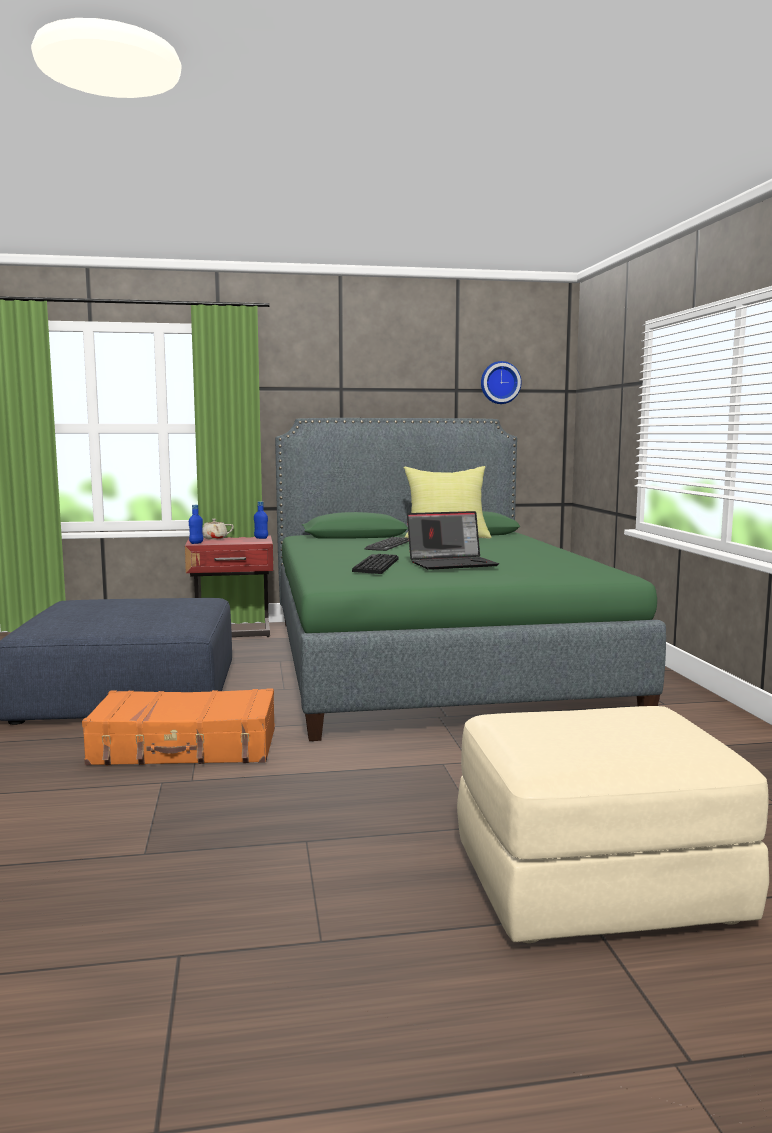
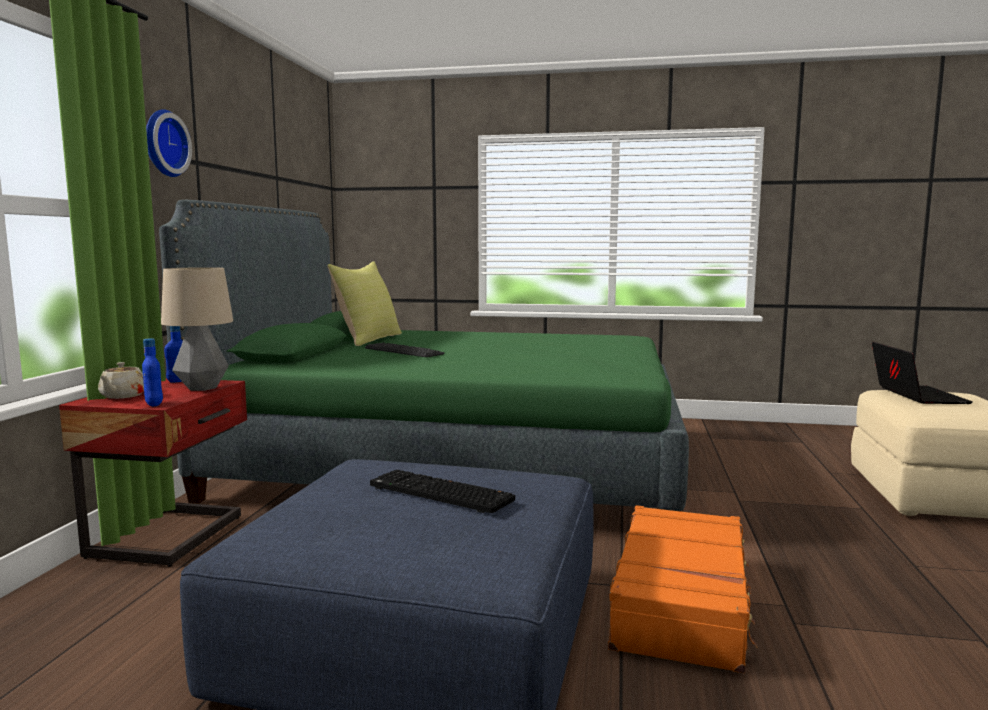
camera: 70 degrees left, 0 degrees up
(242, 542) = (201, 388): none -> table lamp
(375, 565) = (556, 360): keyboard -> keyboard (437, 494)
(452, 563) = (562, 348): laptop -> laptop (915, 395)
(500, 382) = (302, 174): wall clock -> wall clock (163, 143)

